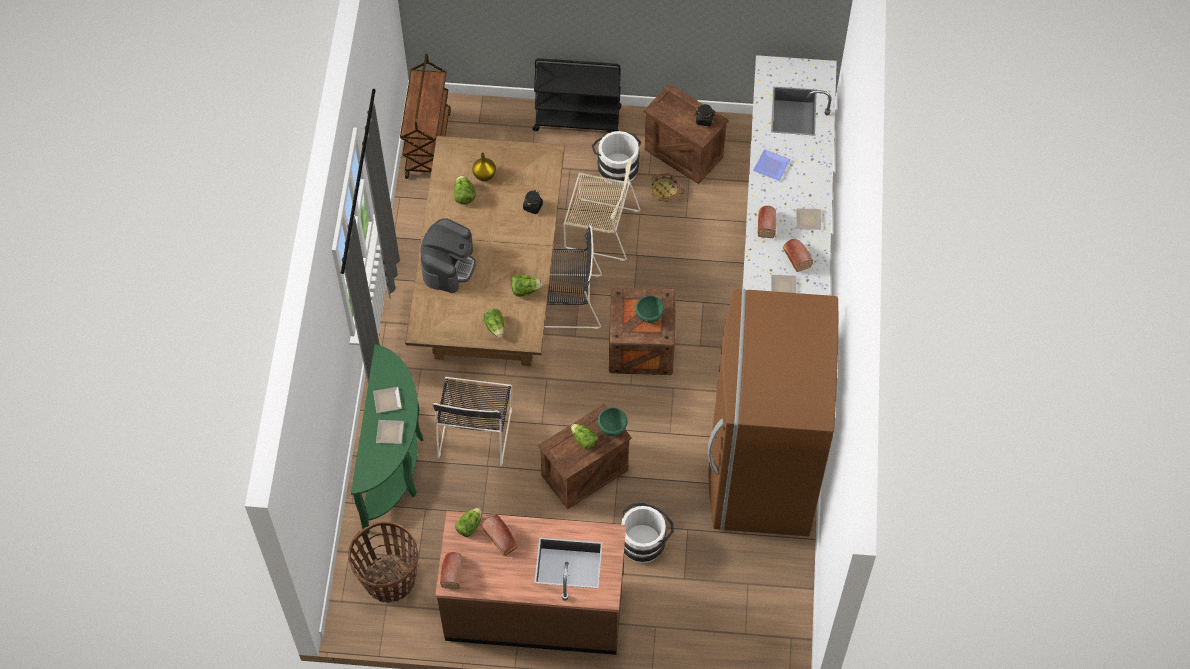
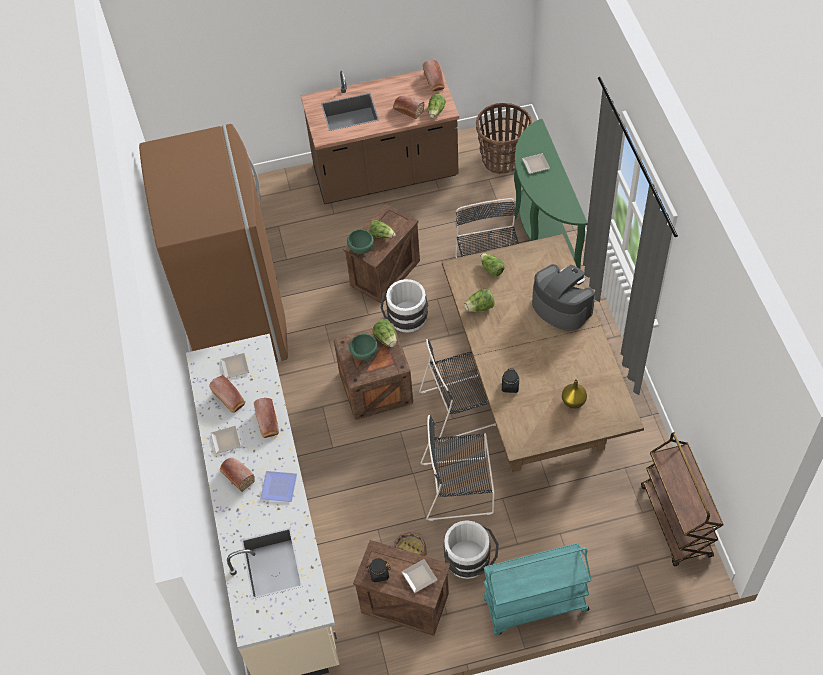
camera: 165 degrees right, 5 degrees down
(388, 401) = (550, 185): plate -> plate (418, 576)
(448, 265) = (561, 307): coffee machine -> coffee machine turned 135 degrees clockwise
(464, 195) = (582, 375): lettuce -> lettuce (386, 339)
(578, 119) = (534, 606): black cart -> turquoise cart
(599, 229) = (459, 488): beige chair -> black chair
(644, 540) = (318, 241): white bucket -> white bucket (406, 320)
(806, 186) = (237, 476): none -> bread

